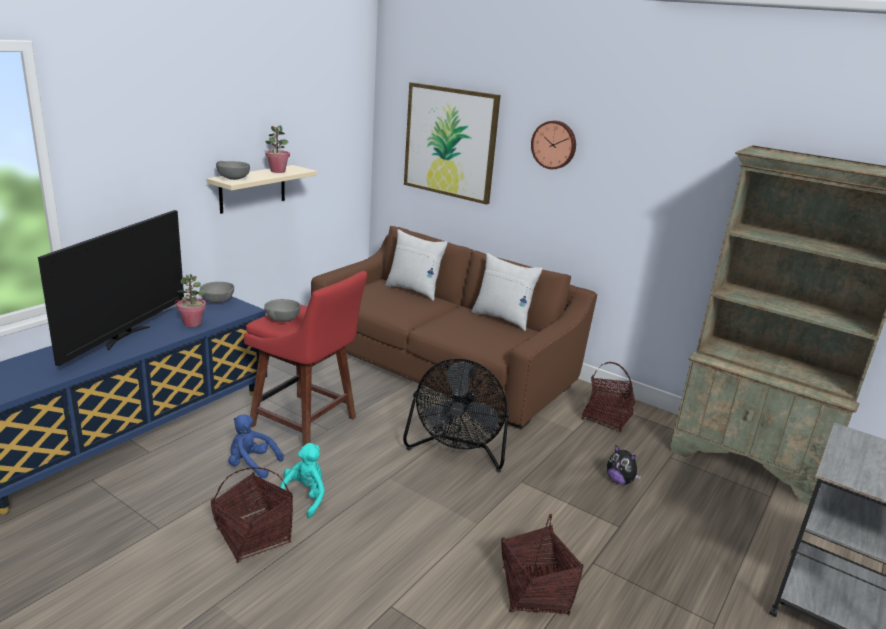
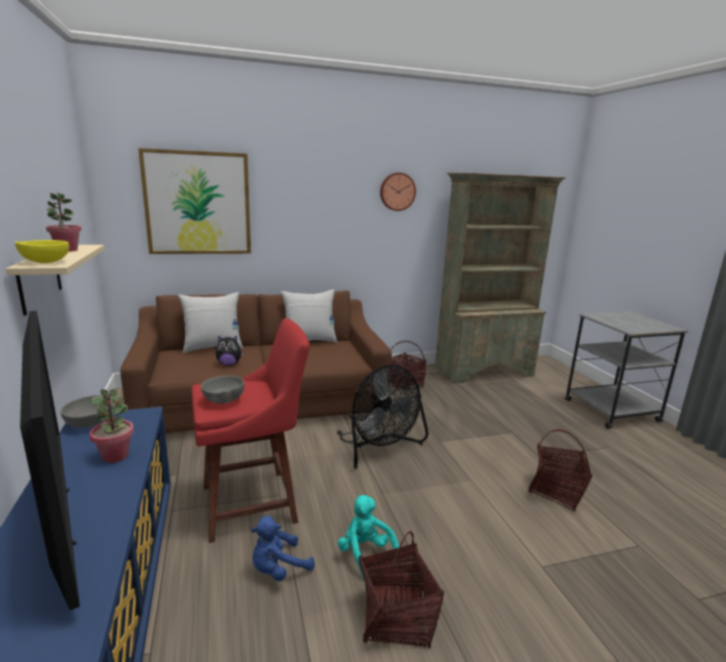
camera: 50 degrees left, 5 degrees down
(233, 179) = (44, 262): grey bowl -> yellow bowl
(554, 144) = (305, 191): wall clock -> wall clock (397, 191)
(620, 481) = (469, 410): plush toy -> plush toy (229, 364)

